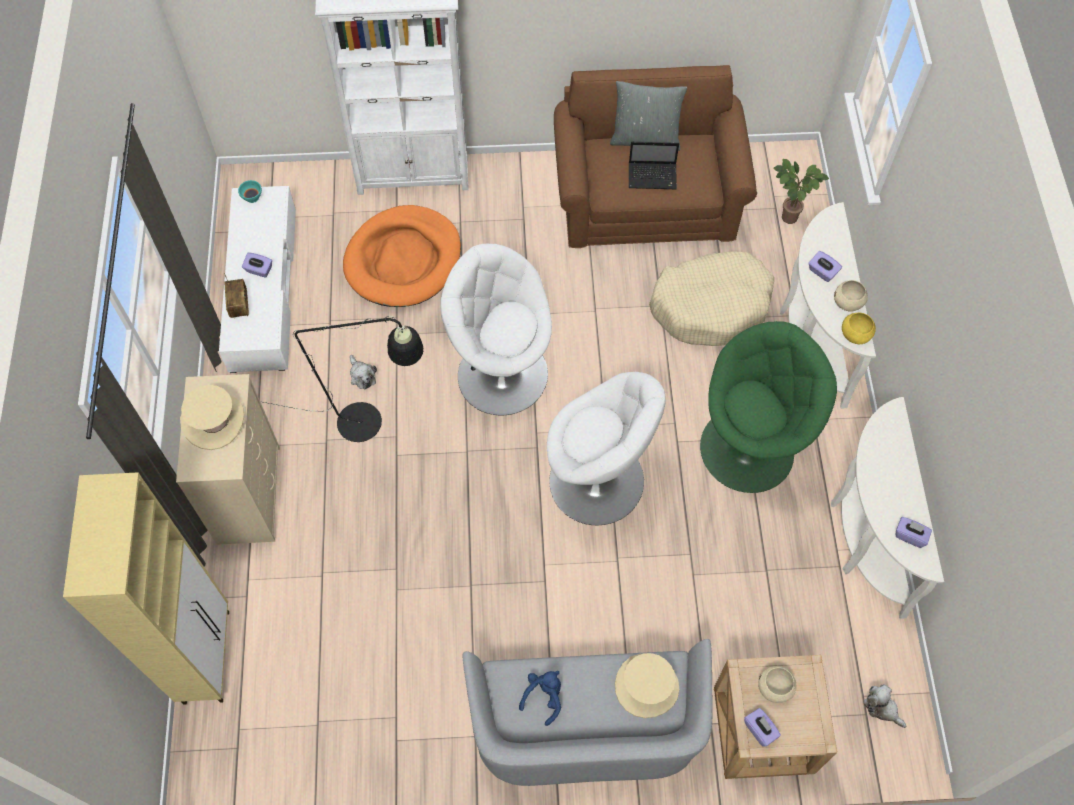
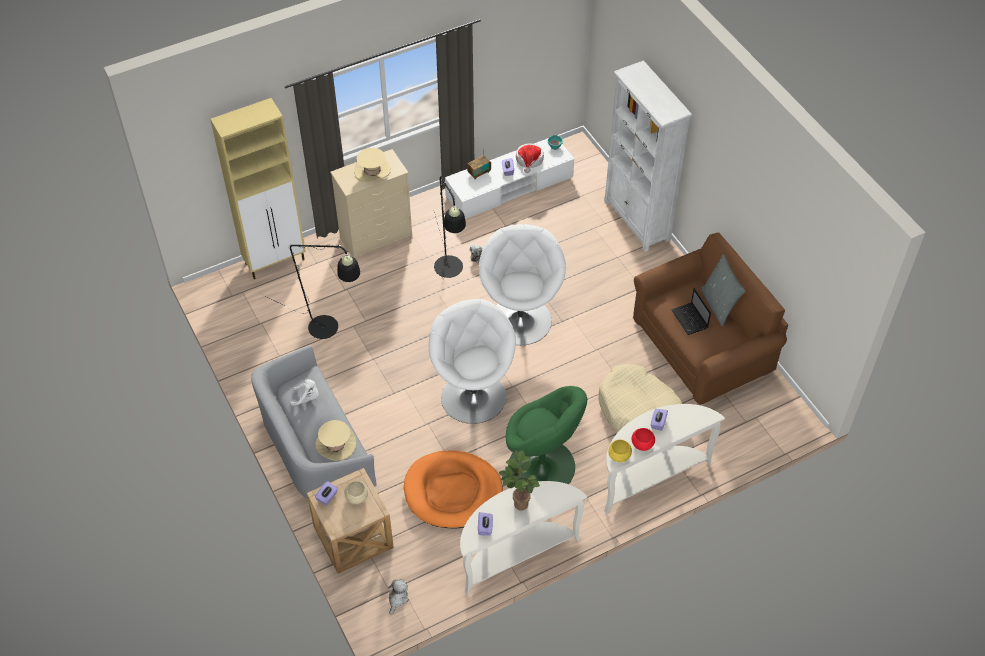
camera: 65 degrees right, 10 degrees down
(256, 236) = (529, 160): none -> hat
(386, 625) = (330, 330): none -> black floor lamp
(403, 260) = (571, 241): orange dog bed -> orange dog bed (453, 492)
(544, 697) = (307, 398): blue plush toy -> white plush toy
(598, 482) = (473, 395): white armchair -> white armchair turned 150 degrees clockwise
(787, 219) = (741, 431): potted plant -> potted plant (518, 503)
(848, 303) = (642, 444): beige bowl -> red bowl

